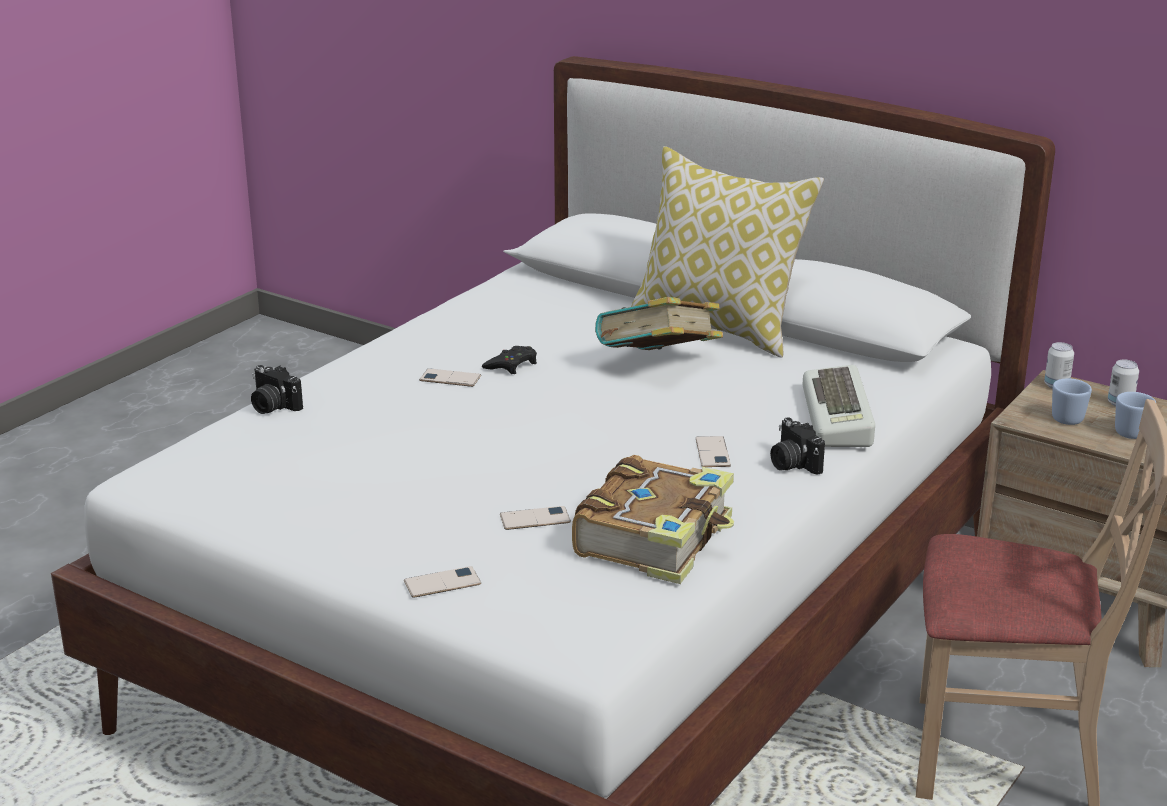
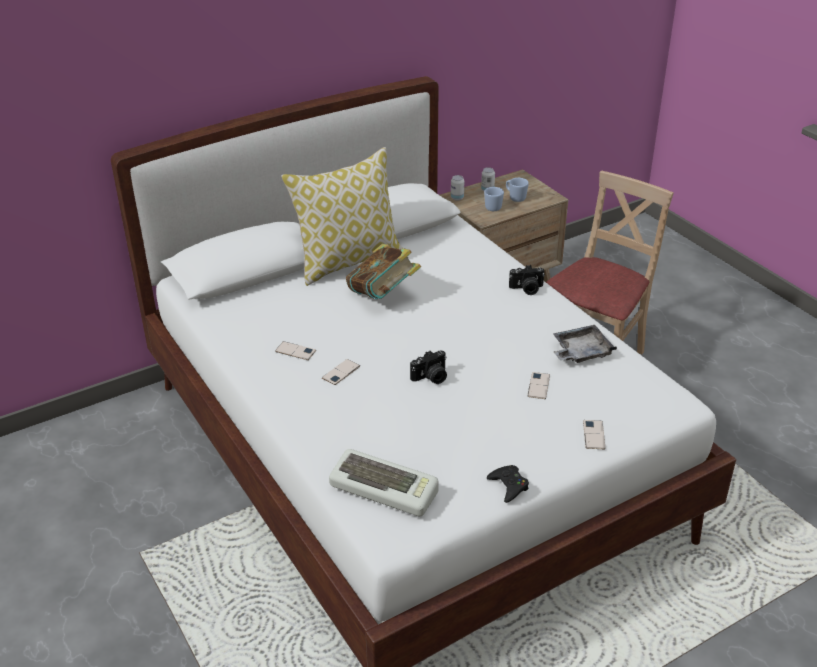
camera: 65 degrees left, 10 degrees up
(272, 406) = (323, 456): camera -> camera (431, 377)
(512, 365) = (341, 344): black game controller -> black game controller (509, 486)
(657, 538) = (581, 352): book -> grey tray
(712, 452) = (500, 308): phone -> phone (295, 351)
(840, 417) = (487, 260): keyboard -> keyboard (385, 488)

